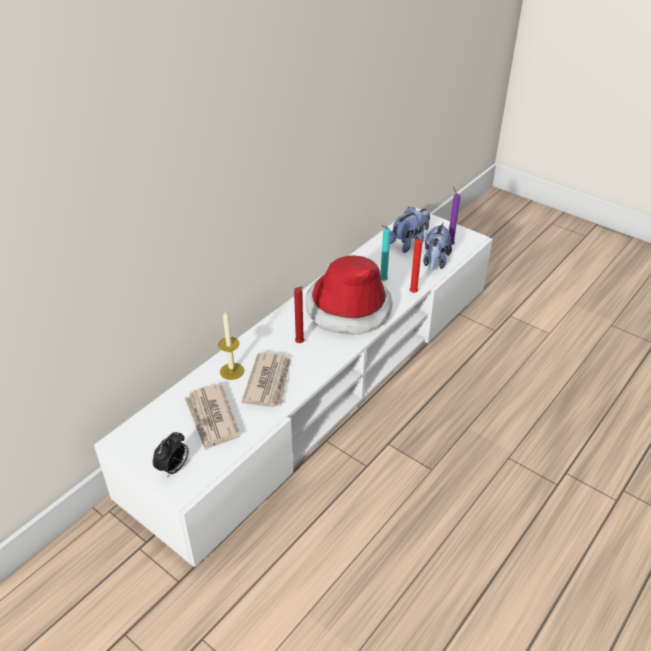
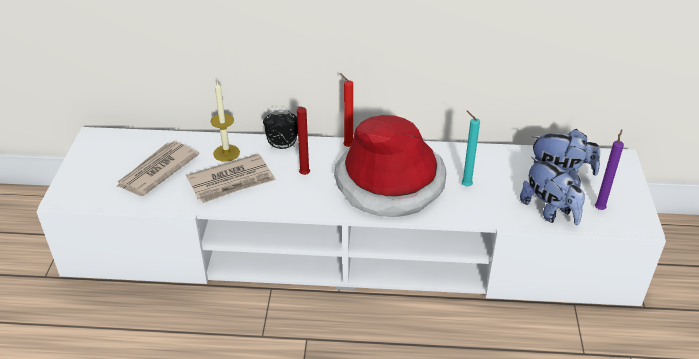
camera: 55 degrees right, 0 degrees up
(174, 468) = (83, 180): alarm clock -> alarm clock (282, 146)
(412, 293) = (470, 217): red candle -> red candle (347, 146)
(435, 262) = (549, 211): plush toy -> plush toy turned 105 degrees counterclockwise

